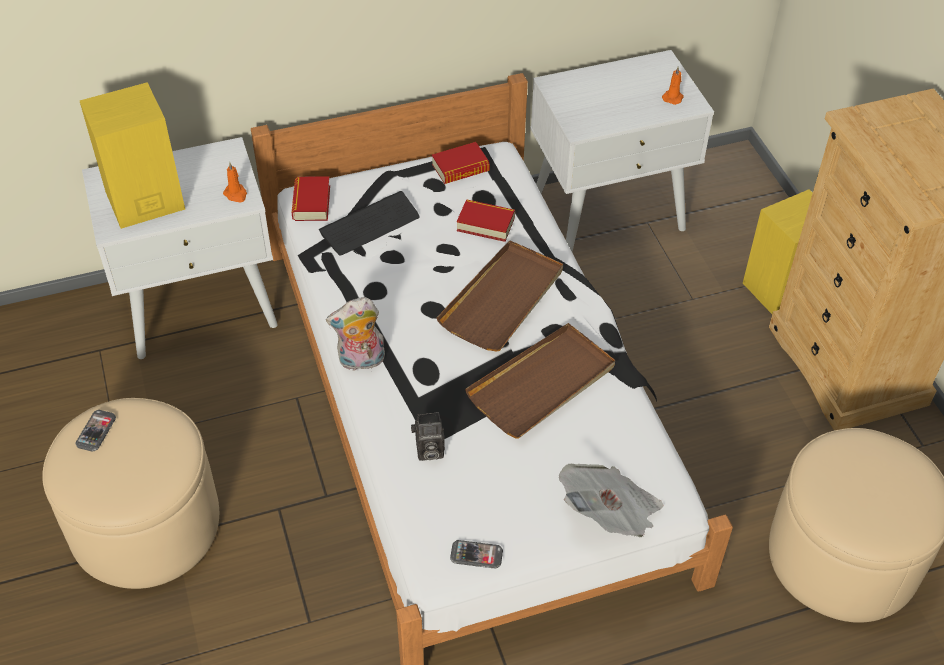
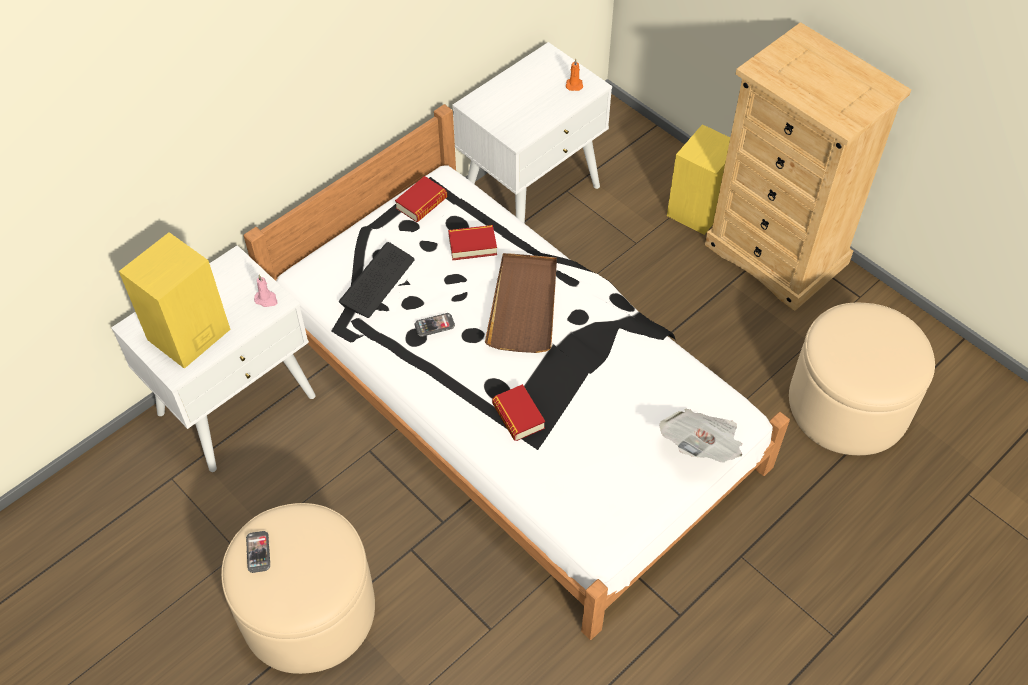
camera: 25 degrees left, 5 degrees up
(236, 194) = (266, 299): orange candle -> pink candle
(311, 203) = (314, 280): book -> book (518, 416)
(361, 361) = (440, 402): plush toy -> none
(428, 451) = (538, 454): camera -> none
(476, 555) = (623, 521): phone -> phone (434, 325)
(542, 384) = (594, 363): brown tray -> none

